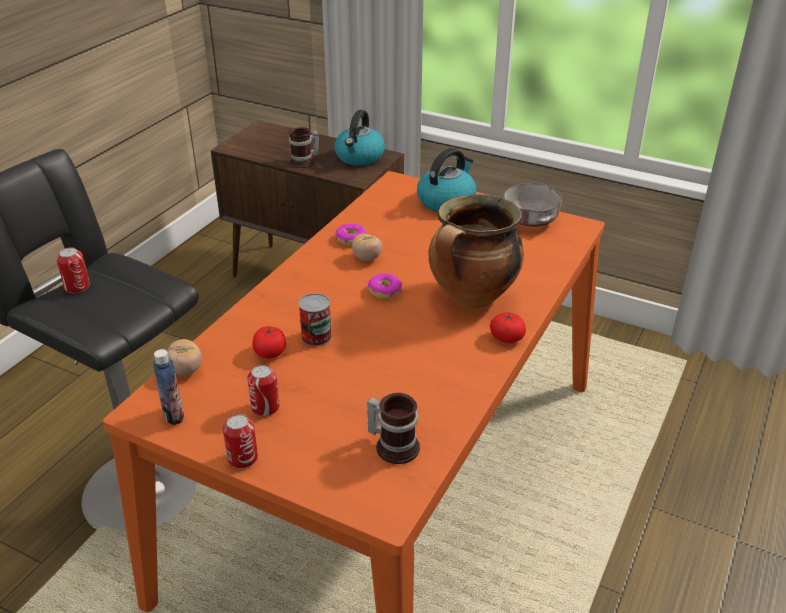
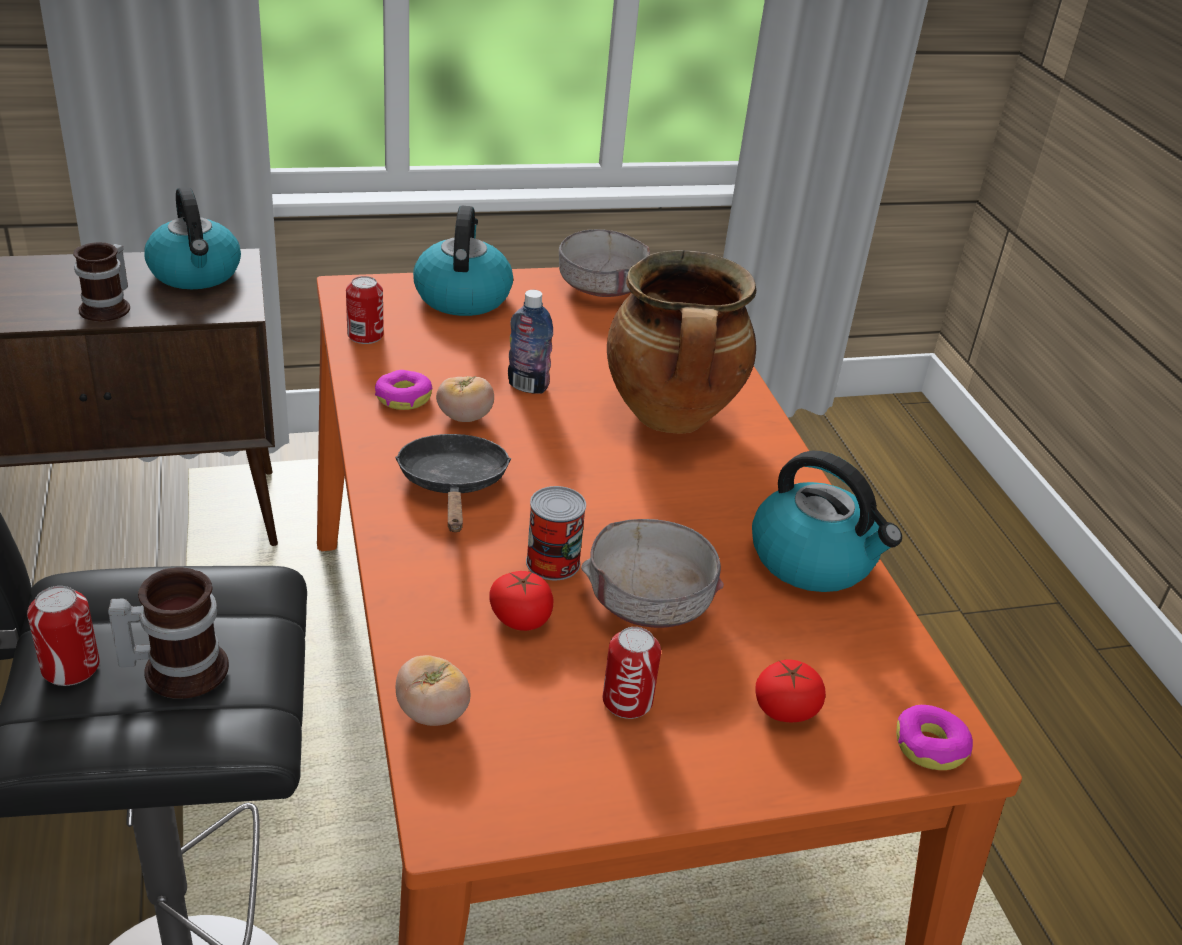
camera: 45 degrees left, 0 degrees up
(173, 415) = (513, 792): bottle -> bottle (528, 386)
(242, 458) = (700, 791): can -> can (365, 335)
(320, 285) = (453, 485): none -> black frying pan
(334, 374) = (650, 603): none -> grey bowl
(385, 291) = (554, 455): donut -> donut (930, 746)
(394, 445) = (848, 656): mug -> mug (177, 667)
(446, 395) = (814, 560): none -> kettle
(507, 337) = (778, 452): tomato -> tomato (785, 708)

